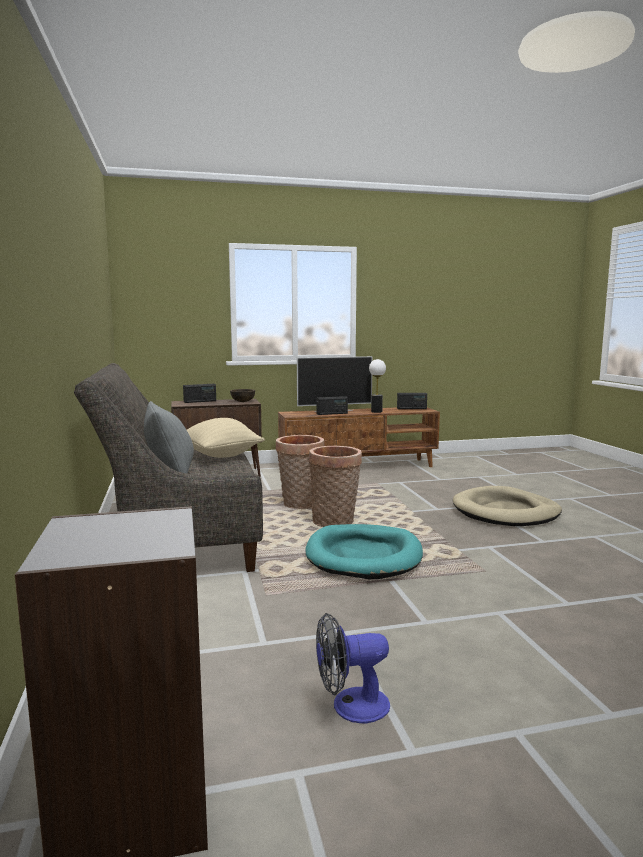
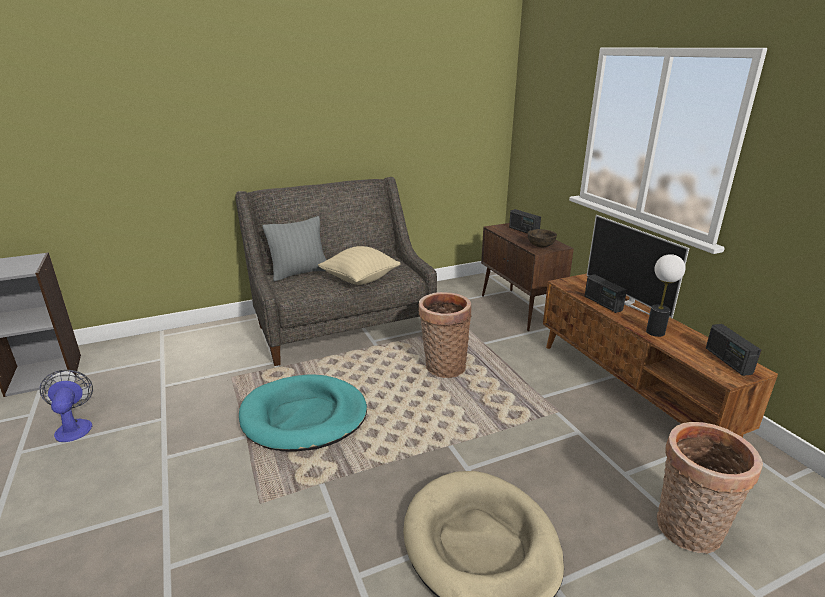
camera: 80 degrees right, 15 degrees up
(335, 522) = (394, 392): basket -> basket (688, 532)

